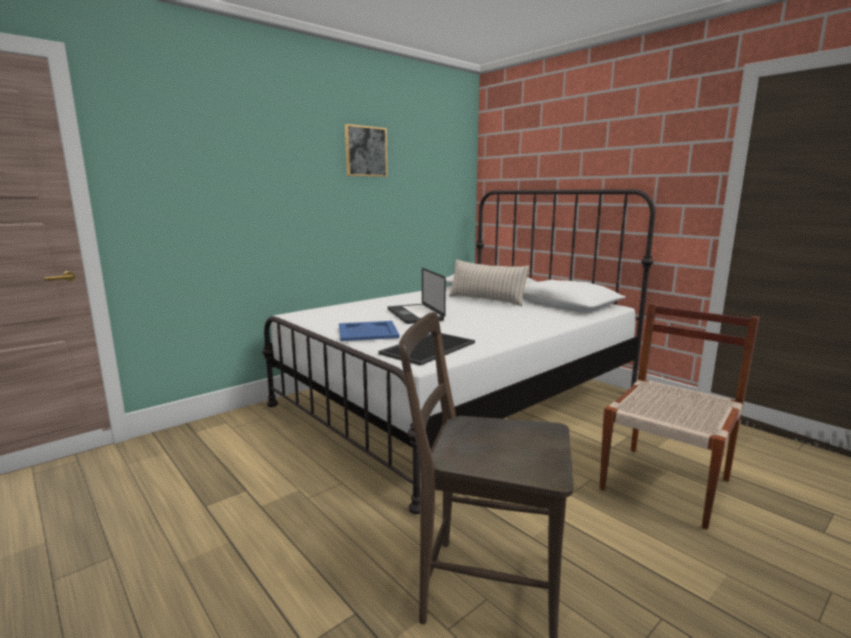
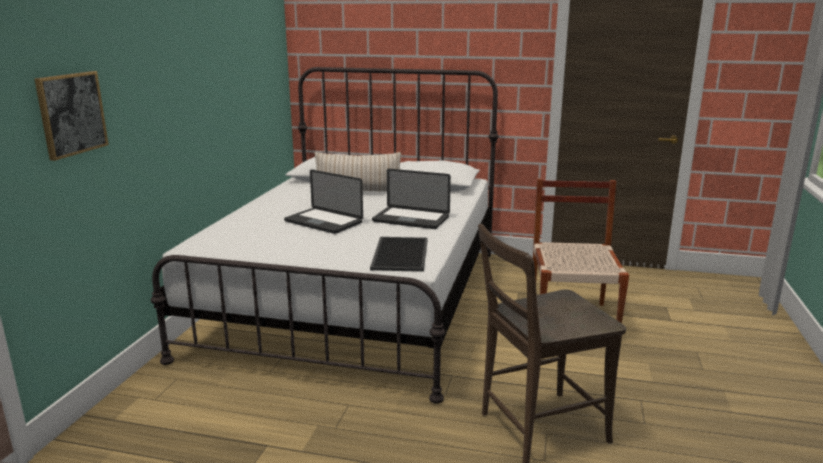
camera: 35 degrees left, 5 degrees up
(366, 151) = (204, 36): picture -> picture (71, 114)
(367, 331) = (316, 250): blue tray -> none
(492, 325) = (411, 219): none -> laptop

